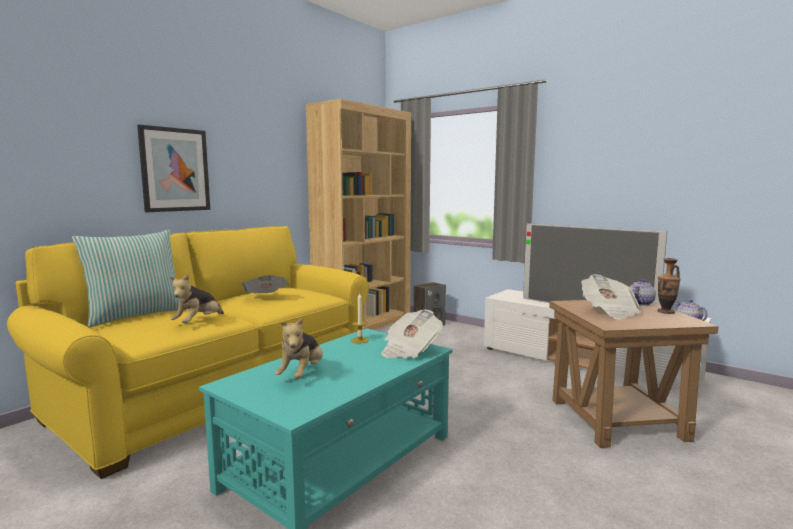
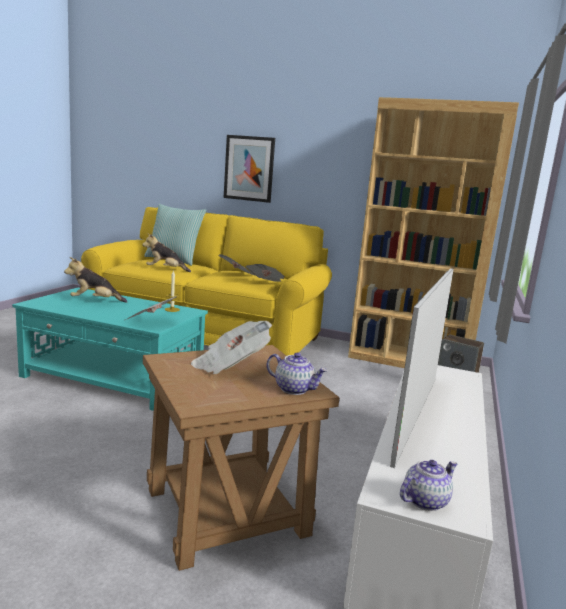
camera: 70 degrees right, 5 degrees up
(315, 293) = (265, 284): none -> newspaper
(665, 312) = (249, 397): vase -> none

